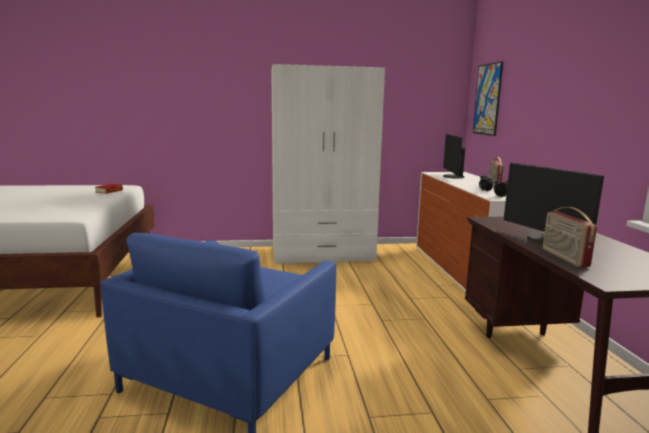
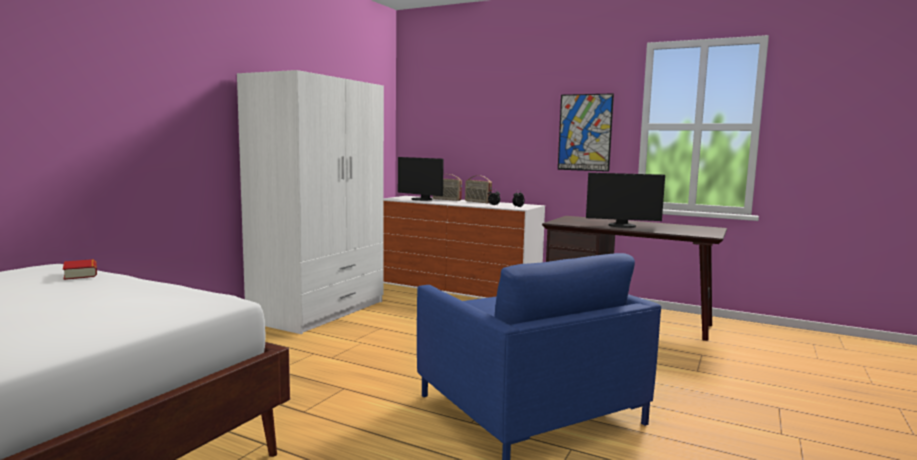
camera: 55 degrees left, 5 degrees down
(487, 99) = (432, 123): picture -> picture (585, 132)
(564, 257) = (661, 231): radio -> radio (446, 199)

